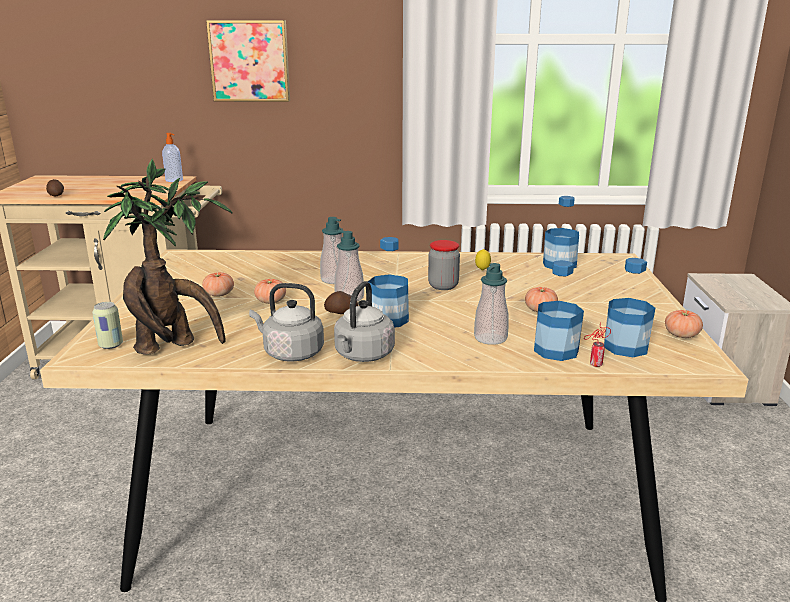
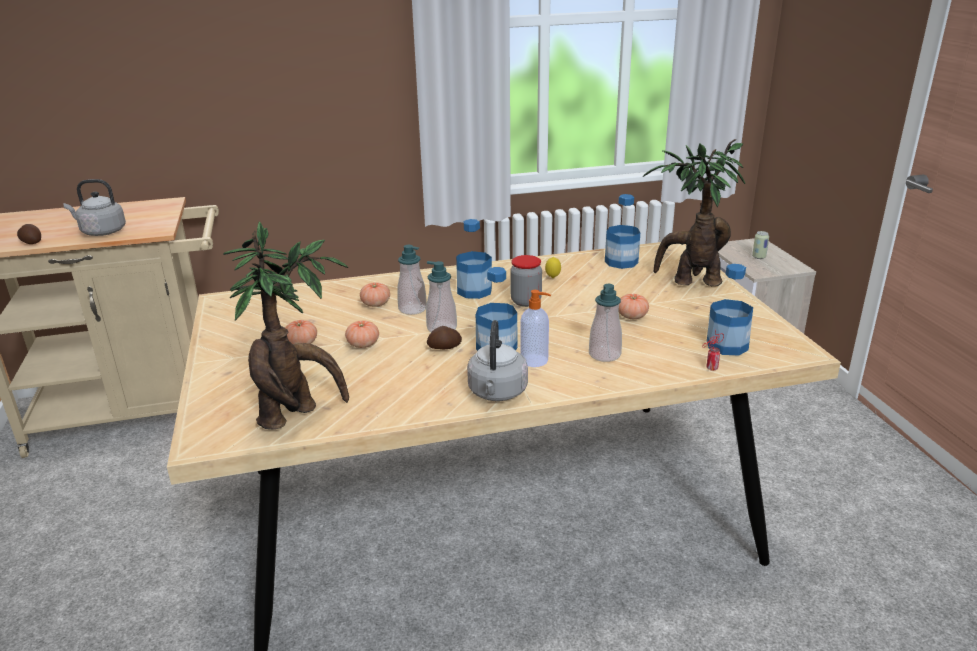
camera: 15 degrees left, 5 degrees up
(111, 345) = (226, 424): can -> can (759, 257)
(174, 180) = (164, 205): soap dispenser -> soap dispenser (535, 361)
(250, 61) = (237, 60): picture -> none
(290, 353) = (424, 402): grey kettle -> grey kettle (101, 232)
(556, 350) = (670, 358): bottle -> bottle (474, 291)
(621, 288) = (690, 281): none -> potted plant
(681, 335) = (766, 325): tomato -> tomato (375, 304)

